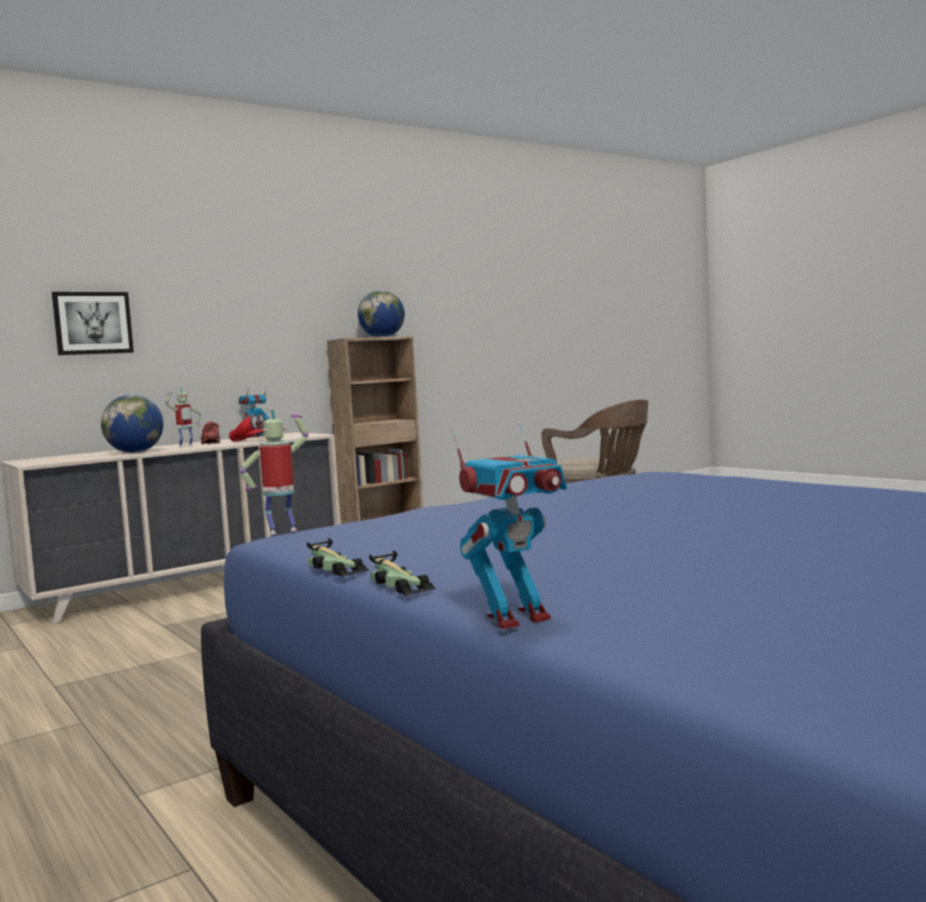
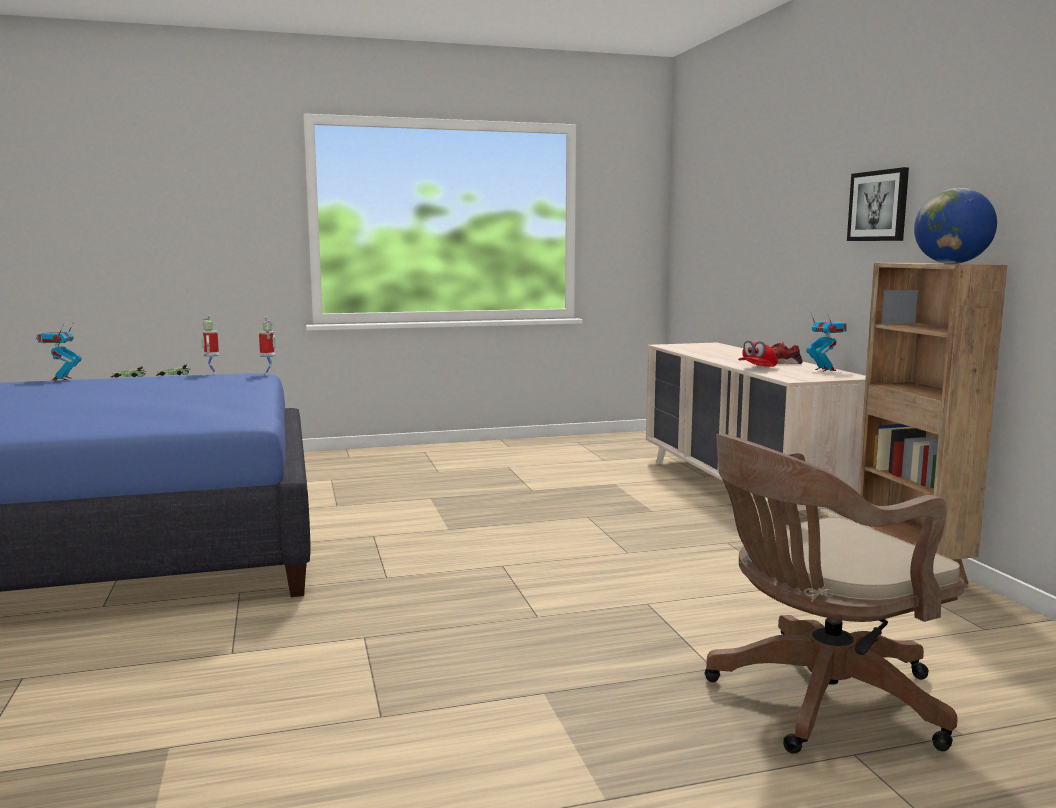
camera: 110 degrees right, 5 degrees up
(93, 323) = (765, 235): picture -> picture (879, 206)
(135, 452) = (705, 354): globe -> none
(186, 447) = (732, 359): toy robot -> toy robot (212, 373)

